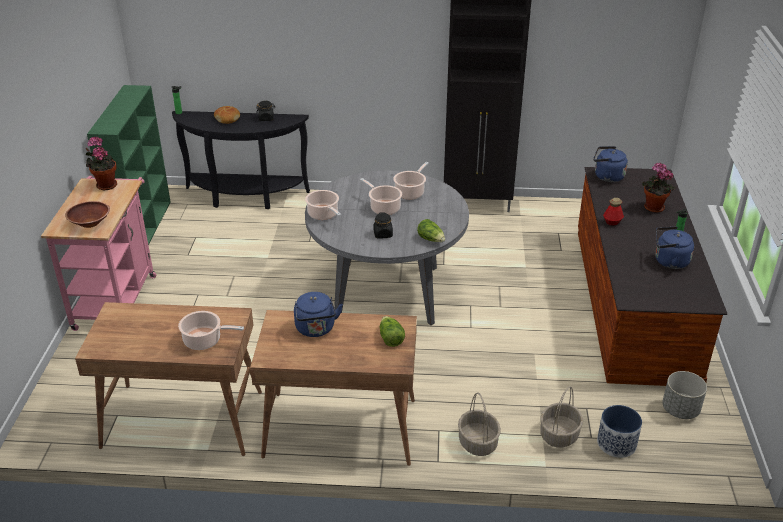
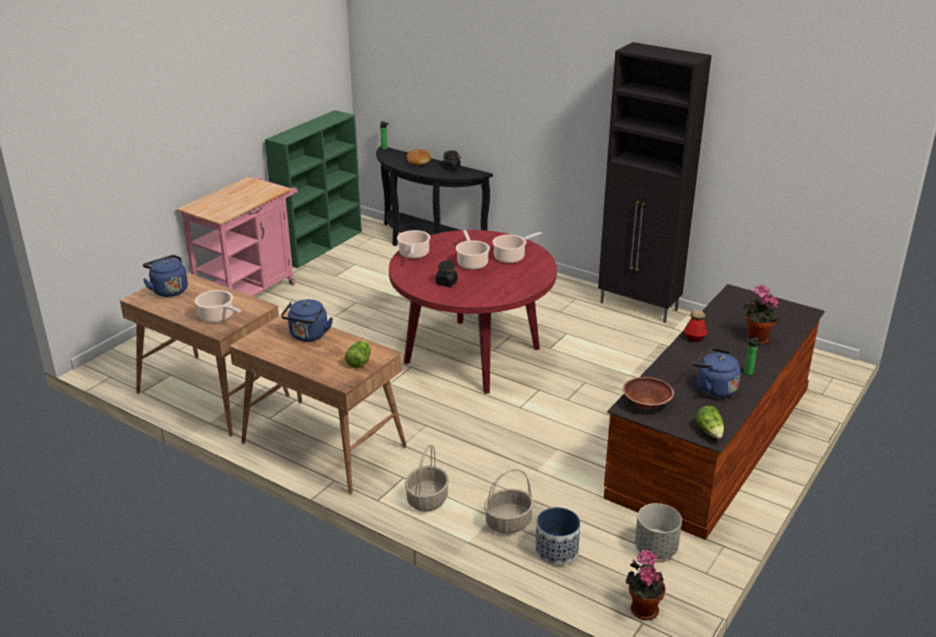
camera: 30 degrees right, 5 degrees down
(90, 223) = (218, 209): brown bowl -> brown bowl (646, 403)
(105, 185) = (259, 185): potted plant -> potted plant (642, 608)
(387, 292) = (472, 355): grey dining table -> red dining table
(431, 239) = (484, 299): lettuce -> lettuce (710, 432)
(606, 176) = (740, 298): blue kettle -> blue kettle (168, 290)

